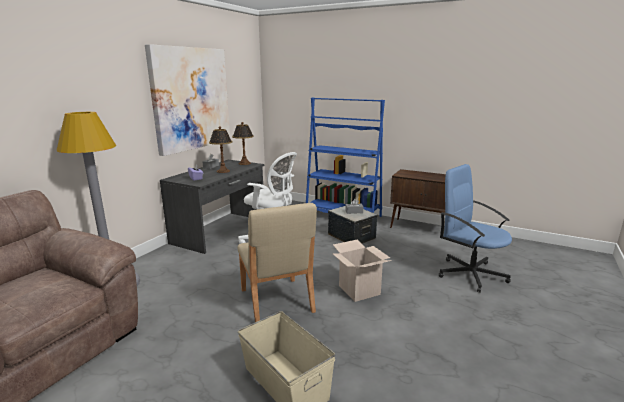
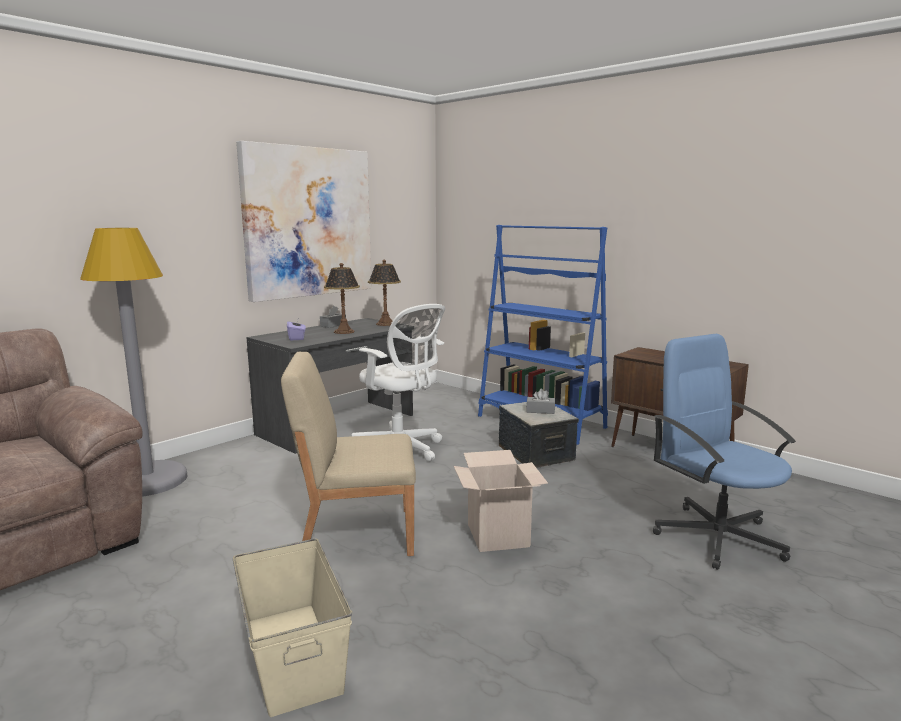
camera: 15 degrees right, 5 degrees down
(276, 301) = (356, 533): beige chair -> beige chair turned 90 degrees clockwise

